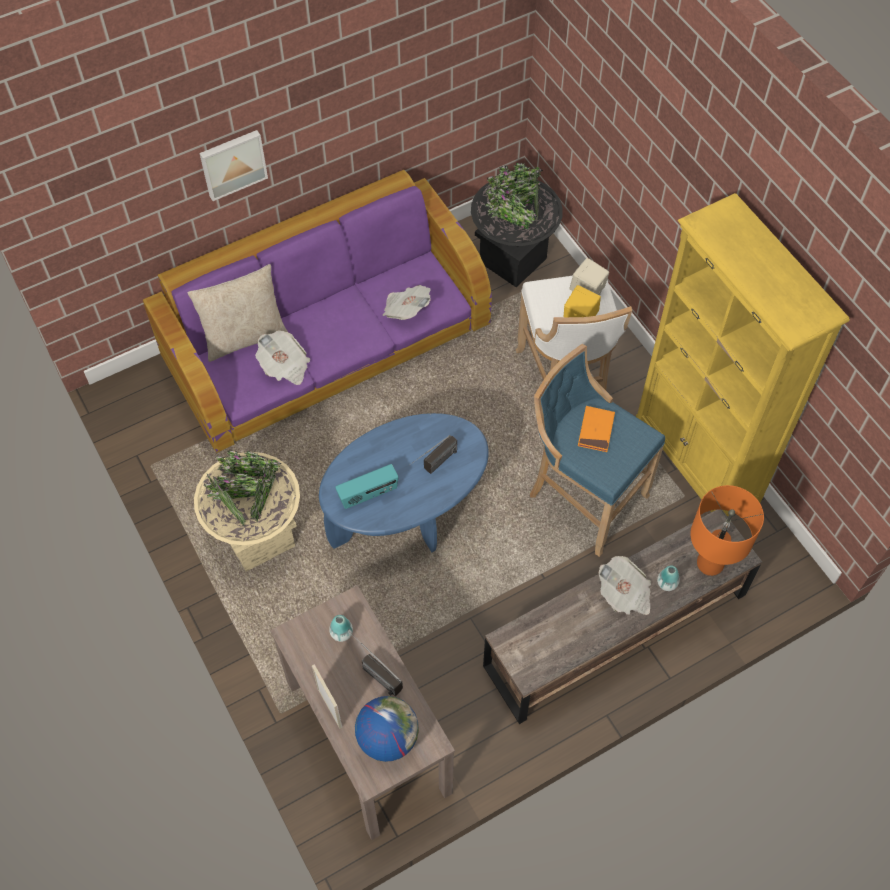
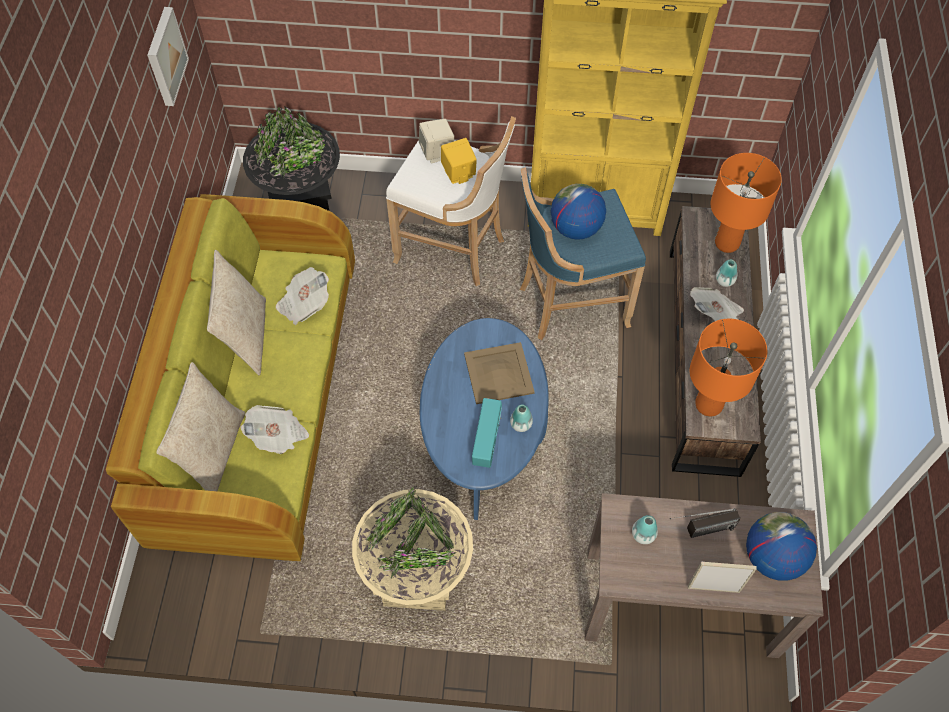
camera: 55 degrees left, 0 degrees up
(232, 163) = (95, 295): picture -> picture (164, 56)
(327, 342) = (257, 397): purple sofa -> green sofa
(350, 293) = (246, 336): none -> beige pillow
(400, 509) = (521, 424): none -> vase
(434, 466) = (498, 373): radio -> beige tray
(527, 637) = (709, 405): none -> orange table lamp
(596, 430) = (575, 228): orange book -> globe

